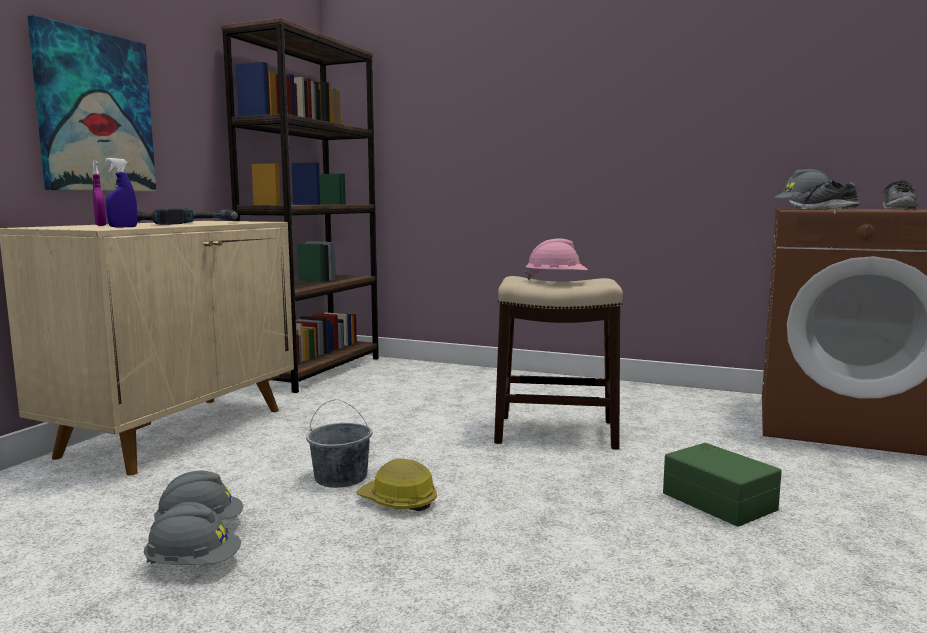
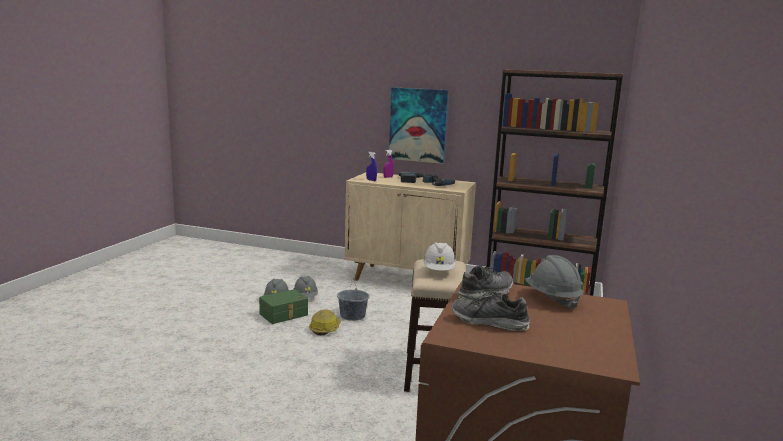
camera: 85 degrees right, 5 degrees up
(556, 280) = (439, 271): pink hard hat -> white hard hat
(720, 500) = (320, 415): green storage box -> green storage box (284, 315)

